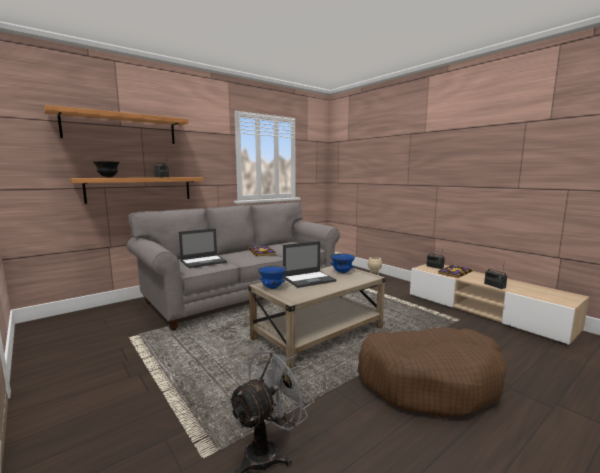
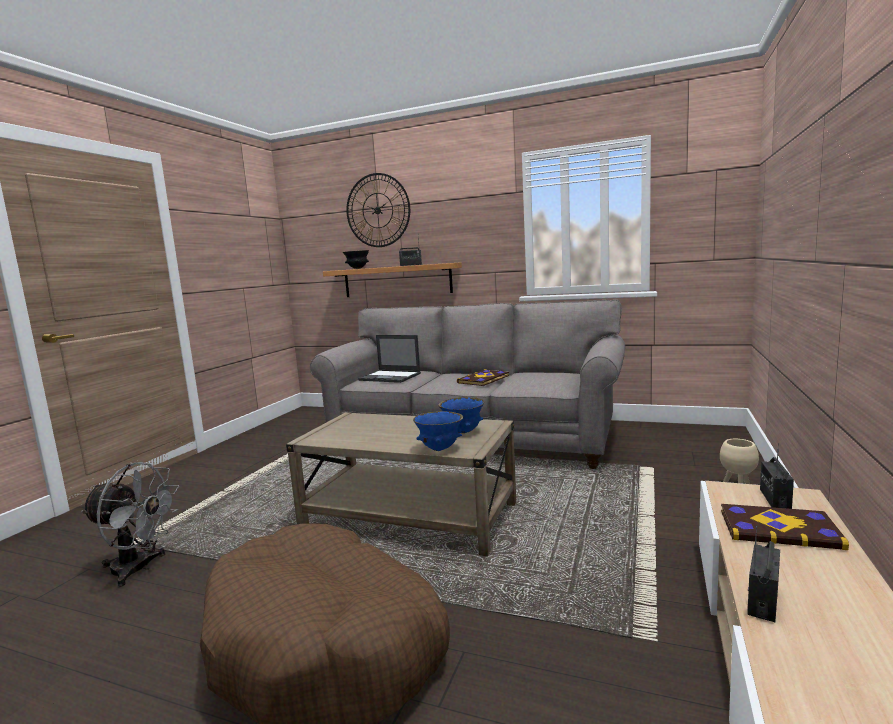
camera: 60 degrees right, 0 degrees up
(121, 128) = (377, 210): shelf -> wall clock
(272, 288) = (344, 422): blue bowl -> blue bowl (439, 449)
(309, 279) = (402, 426): laptop -> none

